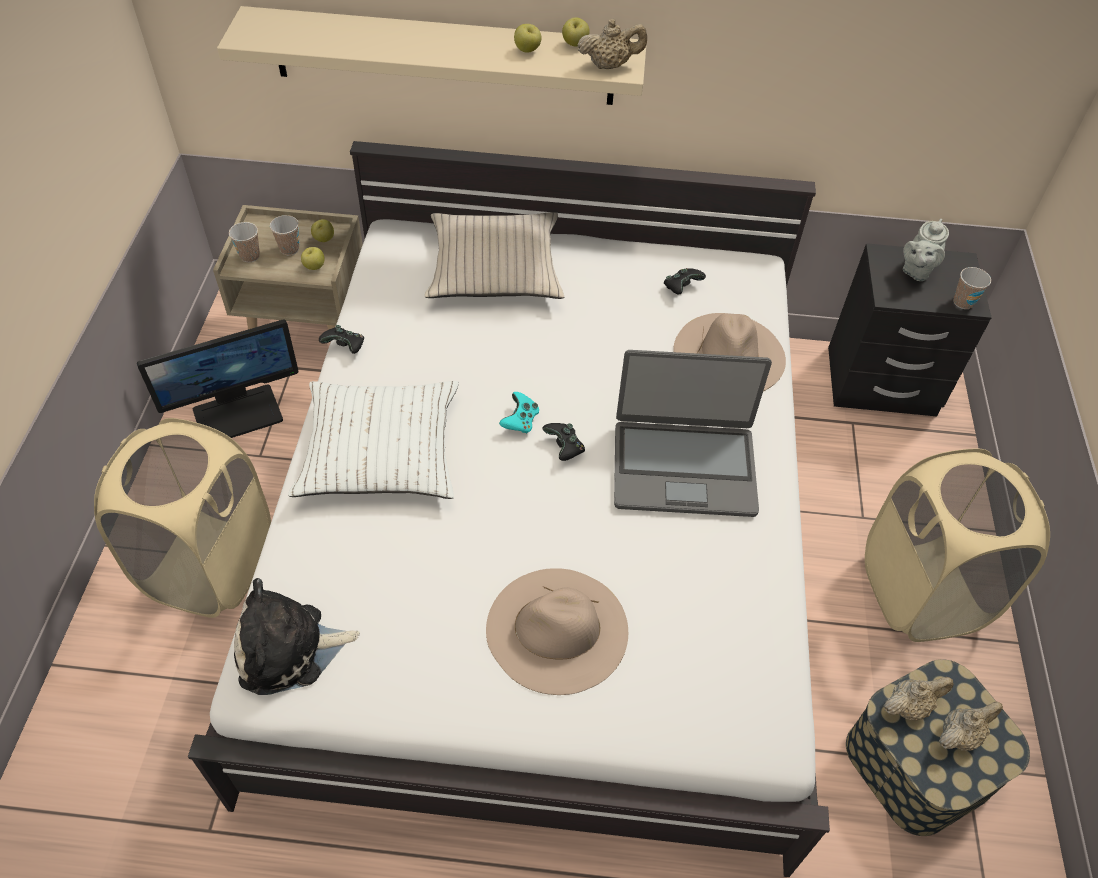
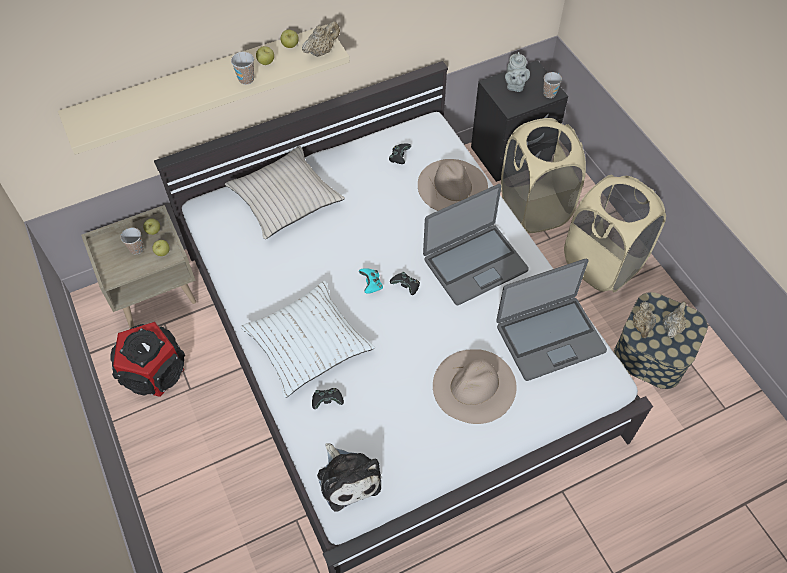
camera: 30 degrees left, 5 degrees up
(210, 566) = (214, 470): beige laundry basket -> beige laundry basket (534, 208)
(238, 413) = (154, 370): monitor -> speaker
(250, 256) = (114, 266): cup -> cup (246, 79)
(289, 649) = (348, 478): plush toy -> plush toy turned 75 degrees counterclockwise
(345, 347) = (236, 294): black game controller -> black game controller (327, 401)
(721, 625) = (549, 337): none -> laptop
(909, 706) = (641, 327): beige teapot -> beige teapot turned 150 degrees clockwise

